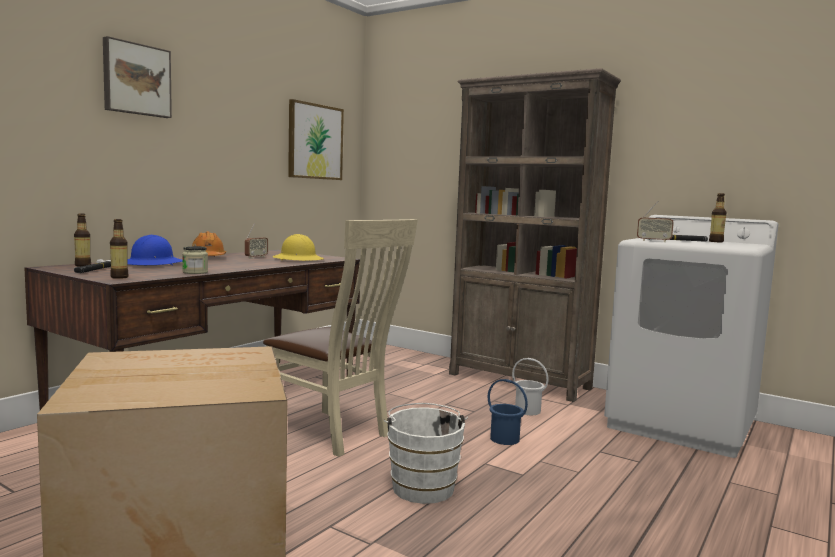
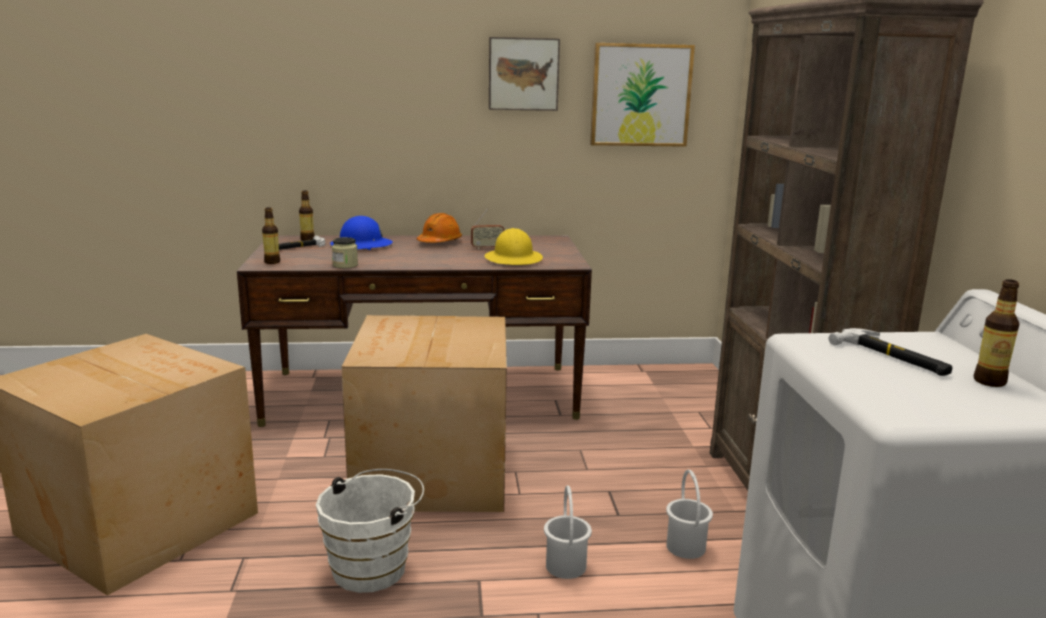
camera: 50 degrees right, 10 degrees up
(136, 79) = (377, 48): picture -> picture (523, 74)
(335, 434) = (430, 474): beige chair -> cardboard box
(504, 439) = (566, 566): blue bucket -> white bucket
(653, 241) = (813, 349): radio -> none

